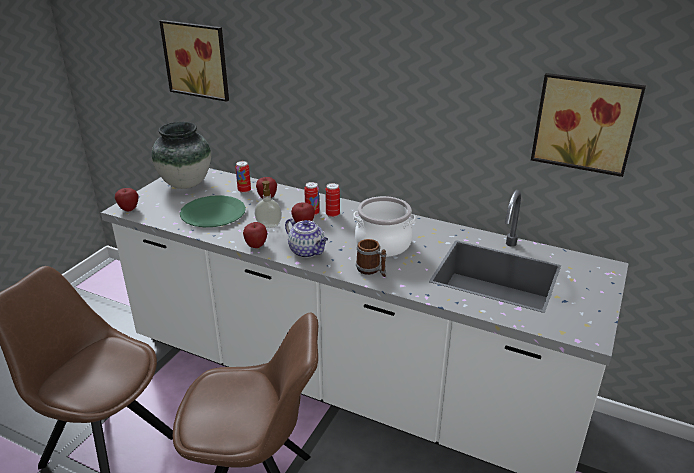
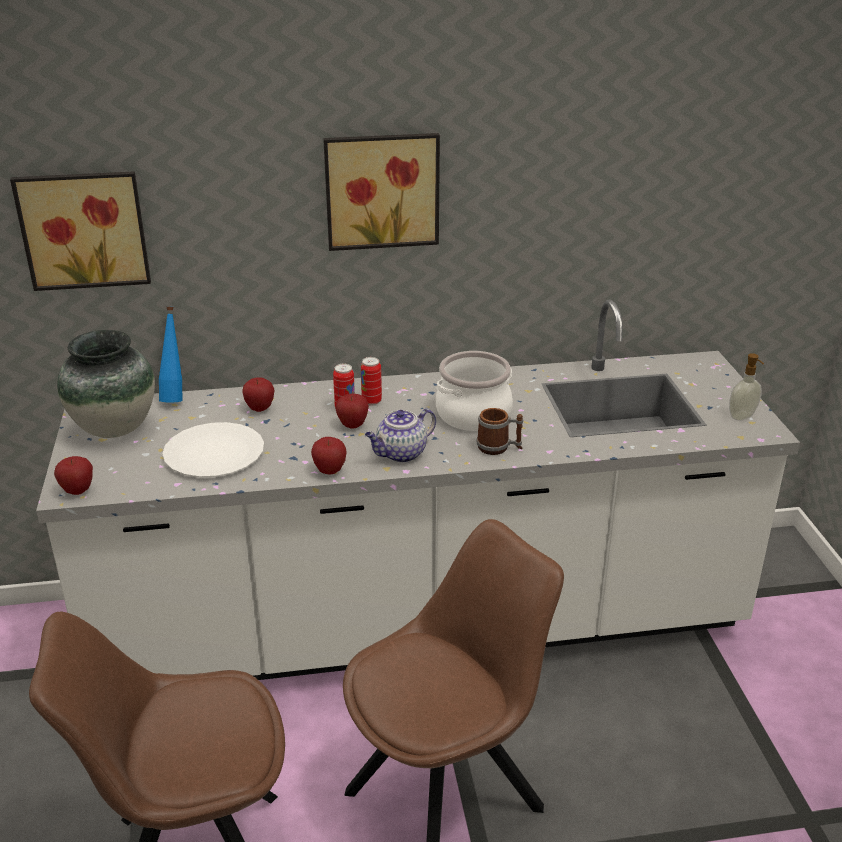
camera: 35 degrees left, 0 degrees up
(213, 213) = (214, 453): green plate -> white plate
(234, 177) = (175, 397): none -> blue bottle
(244, 190) = (215, 410): can -> none
(269, 226) = (312, 442): soap dispenser -> soap dispenser (742, 417)
(307, 251) = (401, 454): teapot -> teapot turned 135 degrees clockwise
(585, 123) = (659, 204): picture -> picture (381, 190)

